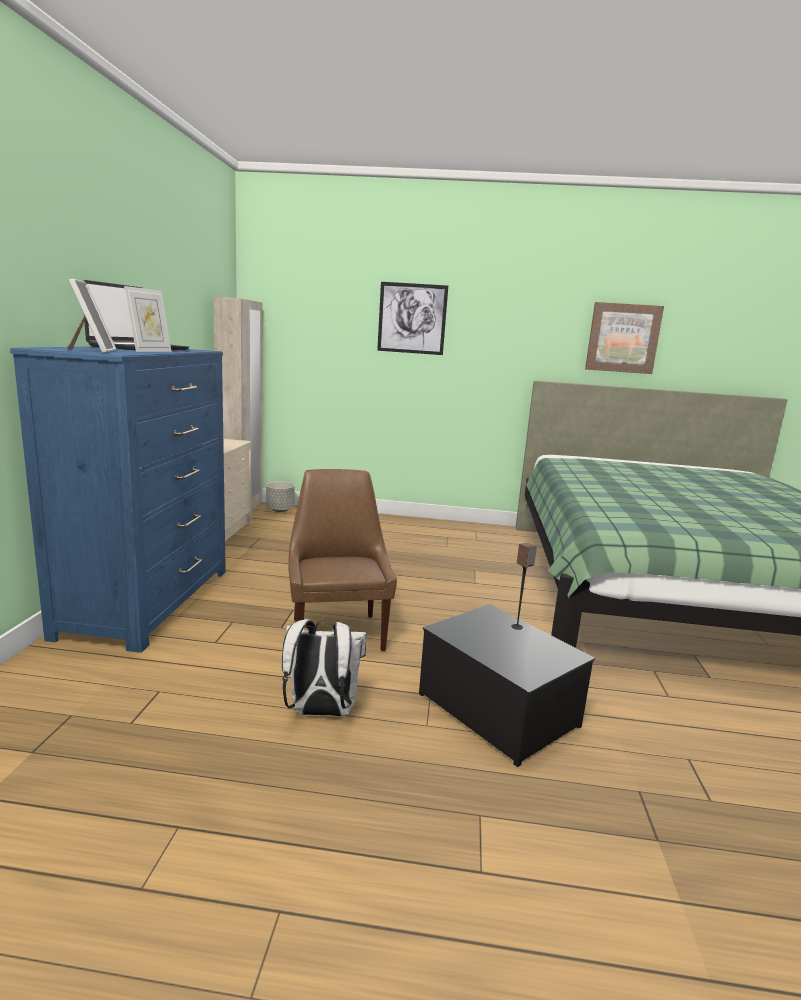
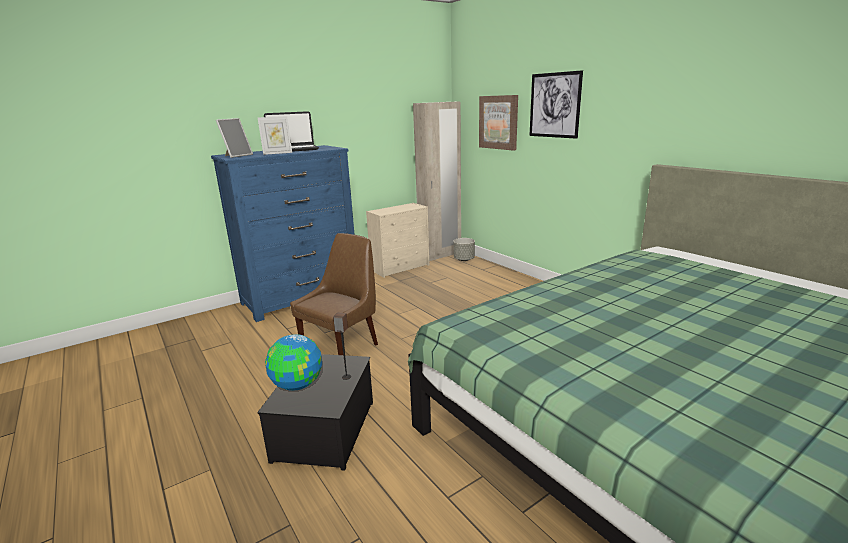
camera: 50 degrees right, 5 degrees up
(320, 712) = (256, 382): white backpack -> none
(498, 653) = (297, 385): none -> globe
(623, 338) = (772, 111): picture -> picture (498, 122)

